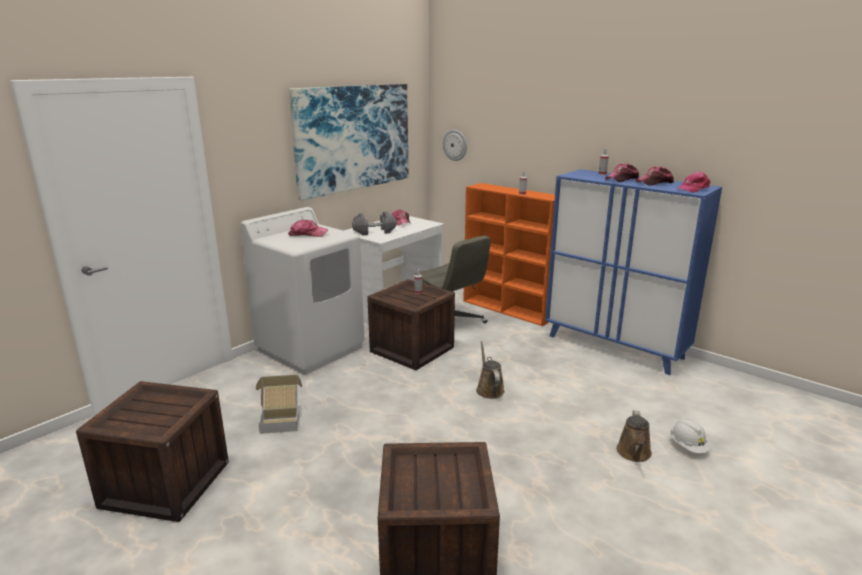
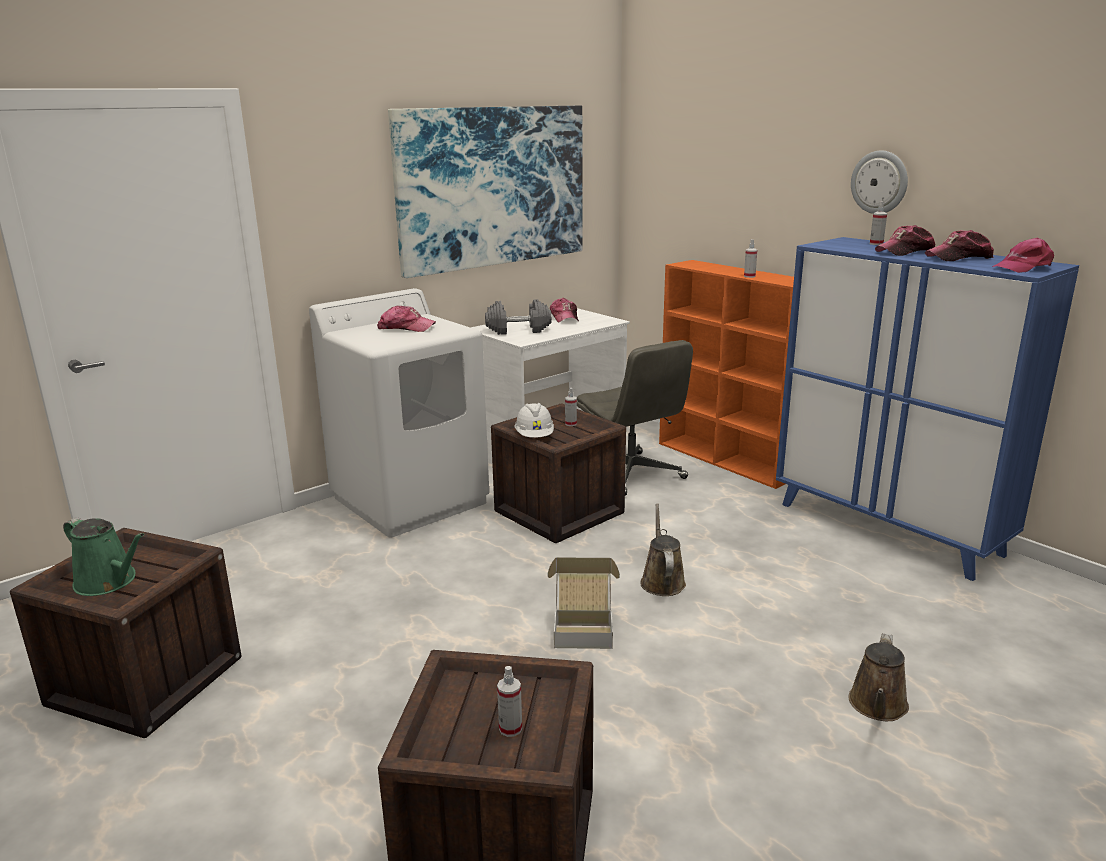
camera: 10 degrees right, 0 degrees up
(145, 419) = (109, 582): none -> green watering can
(281, 419) = (335, 601): cardboard box -> cardboard box (583, 628)
(449, 486) = (510, 728): none -> spray bottle
(455, 145) = (656, 201): wall clock -> wall clock (879, 182)
(688, 446) = (977, 703): white hard hat -> white hard hat (534, 436)

